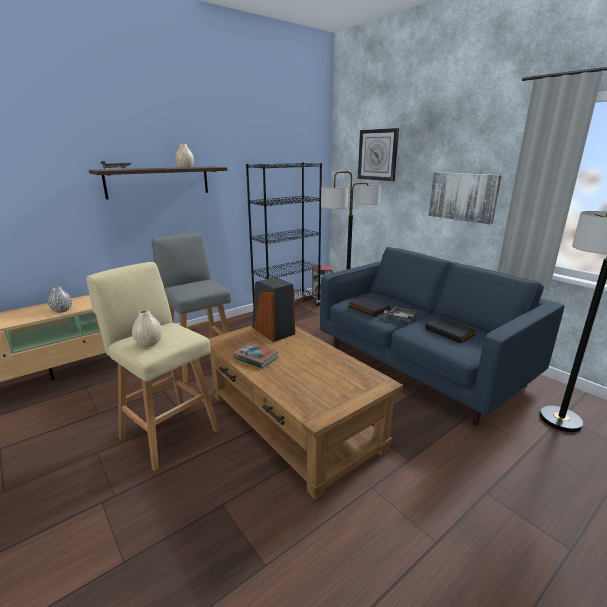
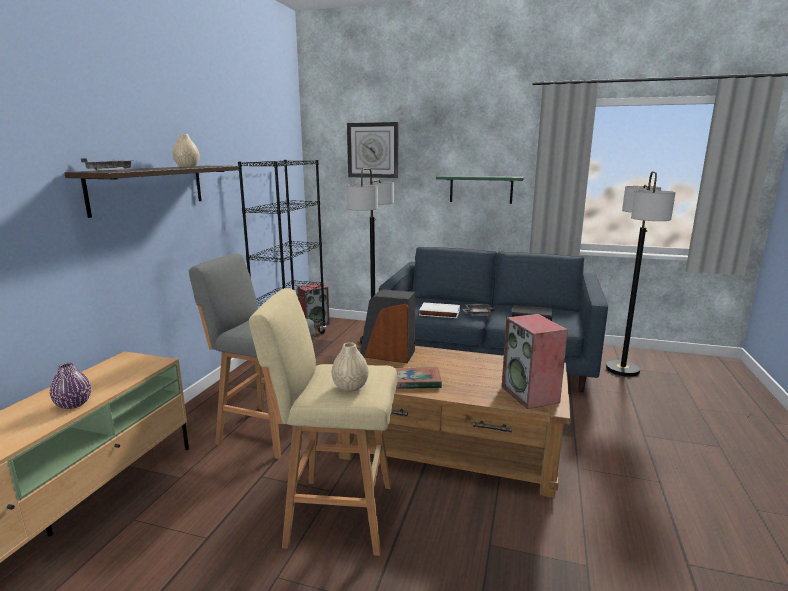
camera: 35 degrees left, 5 degrees down
(62, 310) = (73, 404): grey vase -> purple vase
(318, 400) = (531, 395): none -> speaker
(367, 309) = (439, 313): black book -> white book
(463, 196) = (481, 189): picture -> green shelf

